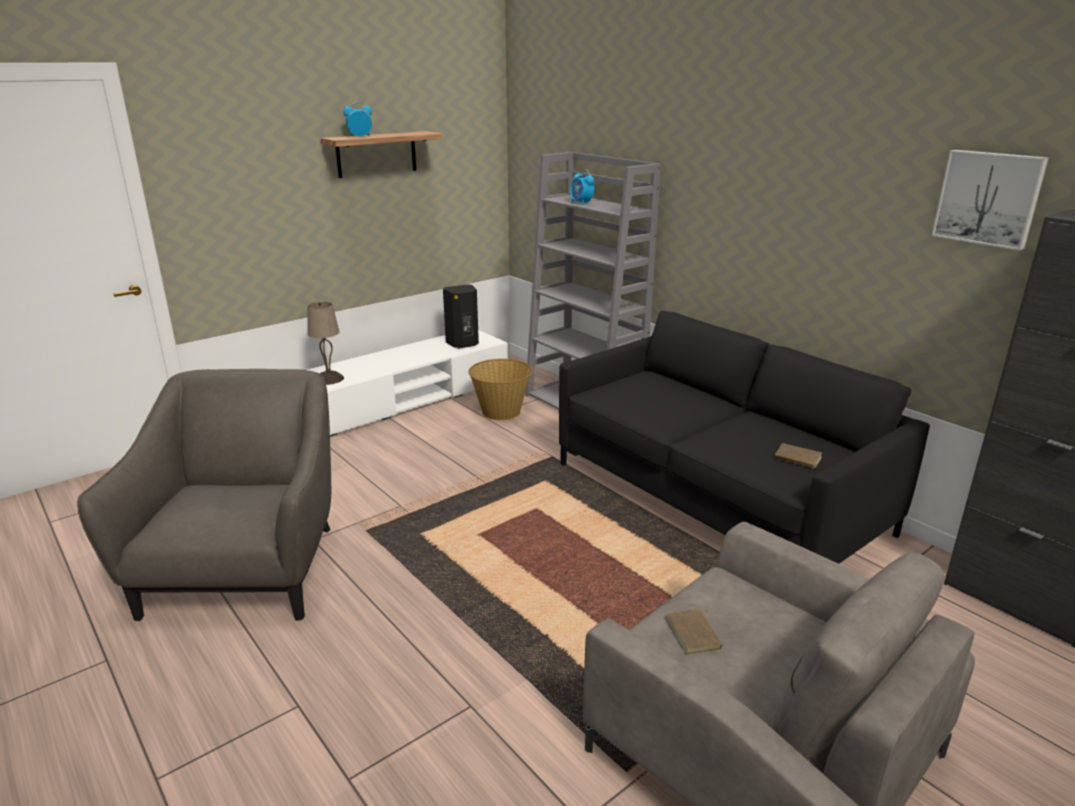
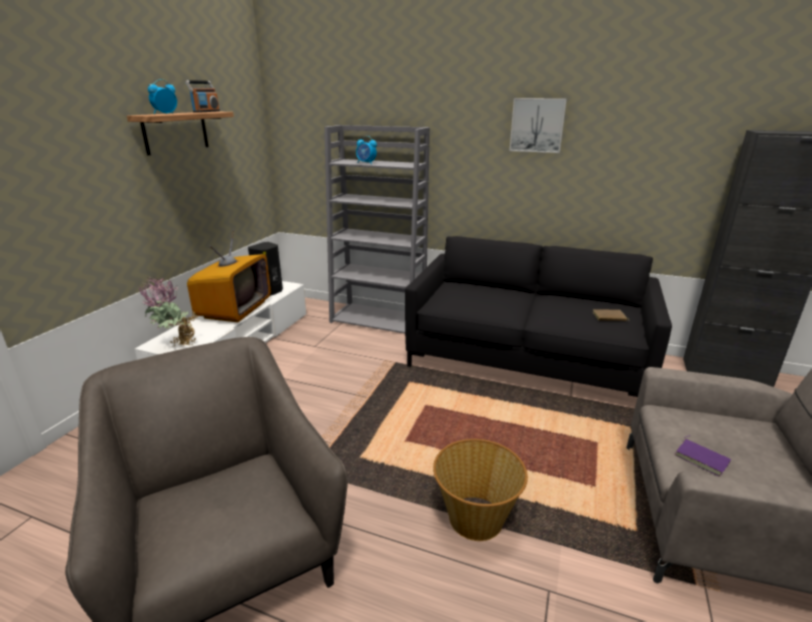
camera: 30 degrees left, 0 degrees up
(328, 379) = (177, 346): beige table lamp -> potted plant
(411, 355) = (235, 309): none -> television
(412, 133) = (206, 111): none -> radio
(501, 411) = (324, 339): basket -> basket (475, 517)
(695, 633) = (702, 458): brown book -> purple book
(988, 198) = (691, 128): picture -> picture (537, 125)

